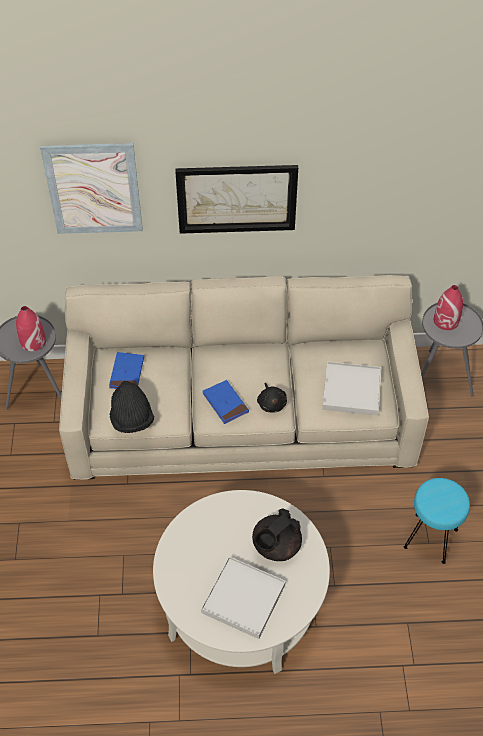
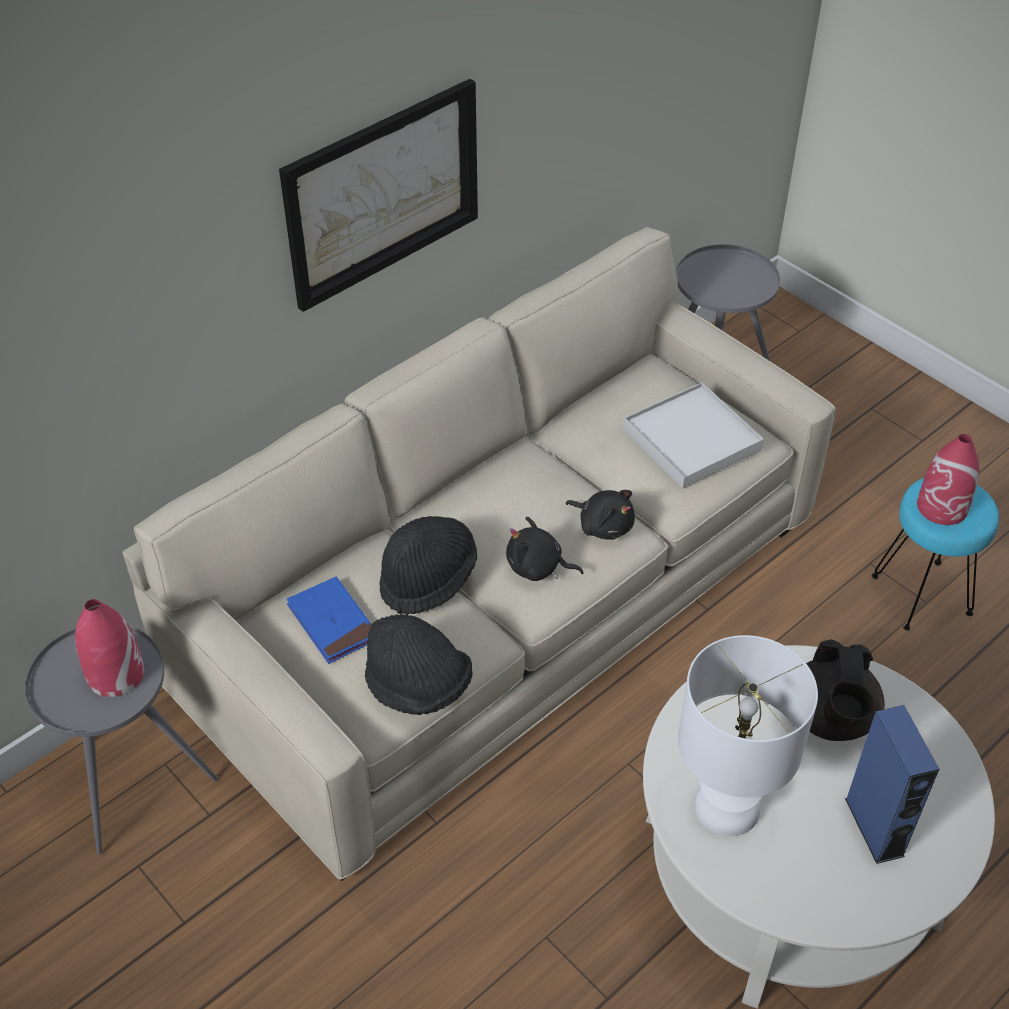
camera: 40 degrees left, 5 degrees down
(93, 189) = (138, 282): picture -> none
(179, 379) = (428, 579): none -> black hat
(195, 548) = (725, 808): none -> white table lamp
(225, 403) = (538, 567): blue book -> black plush toy
(243, 598) = (874, 827): white tray -> blue speaker
(446, 321) = (714, 279): red vase -> red vase (942, 507)

